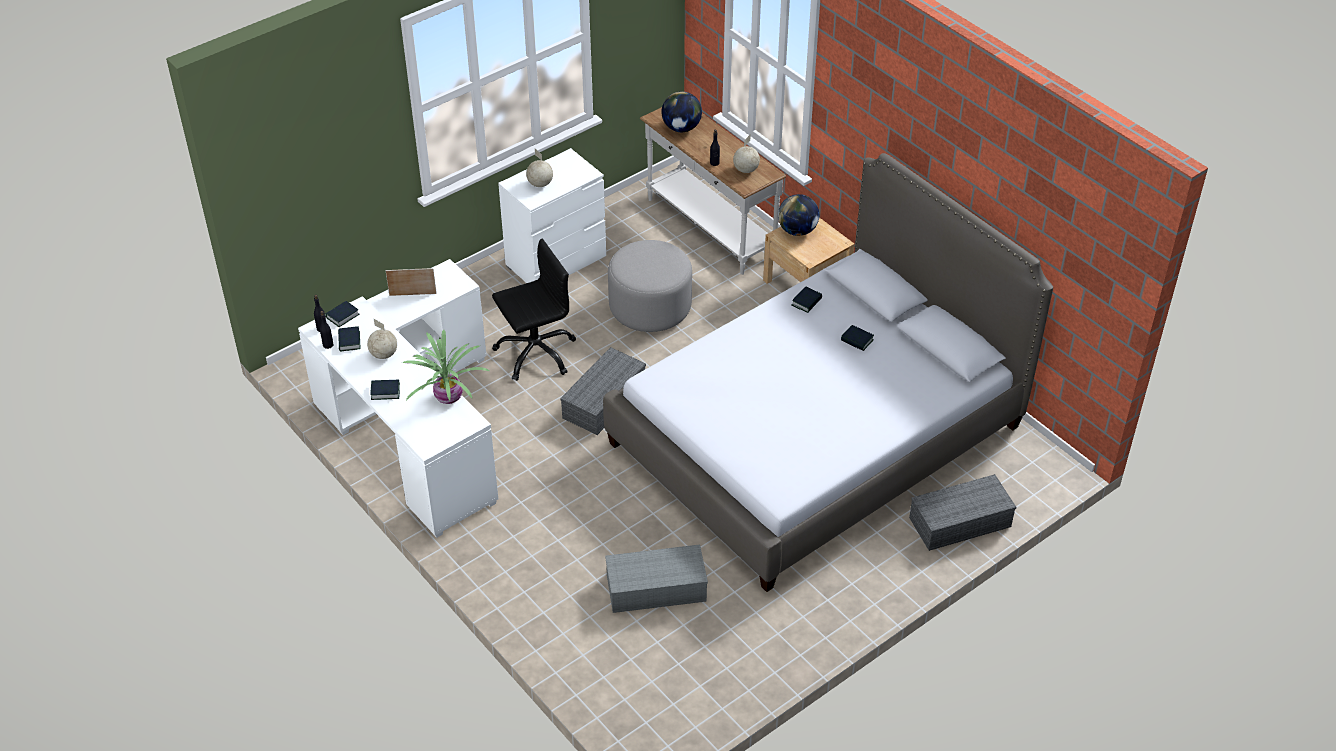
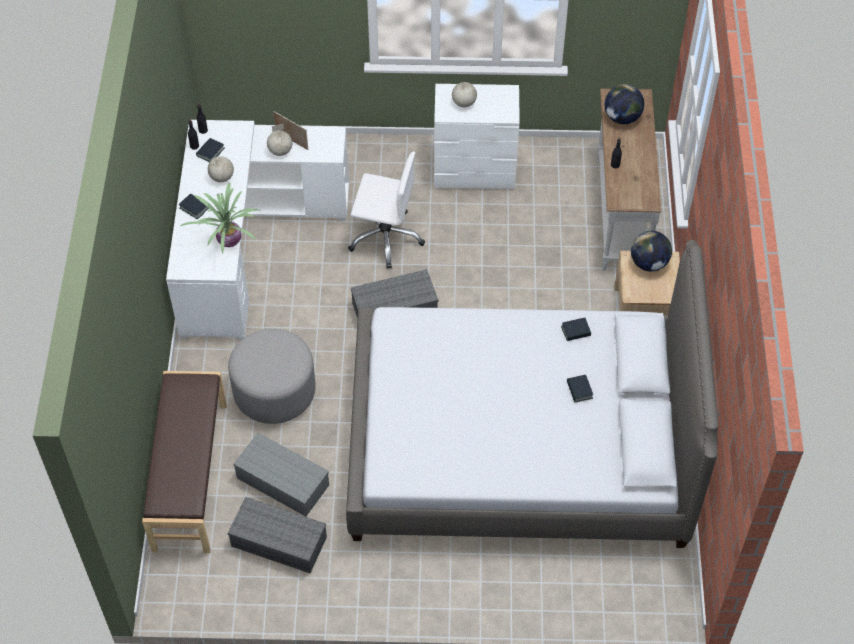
camera: 40 degrees right, 10 degrees up
(342, 316) = (225, 129): book -> none
(535, 352) = (386, 237): black office chair -> white office chair
(568, 639) = (189, 476): none -> brown bench
(650, 307) = (505, 253): grey ottoman -> grey ottoman (275, 391)
(745, 170) = (633, 186): globe -> globe (280, 151)
(960, 521) = (553, 591): grey storage box -> grey storage box (280, 541)

